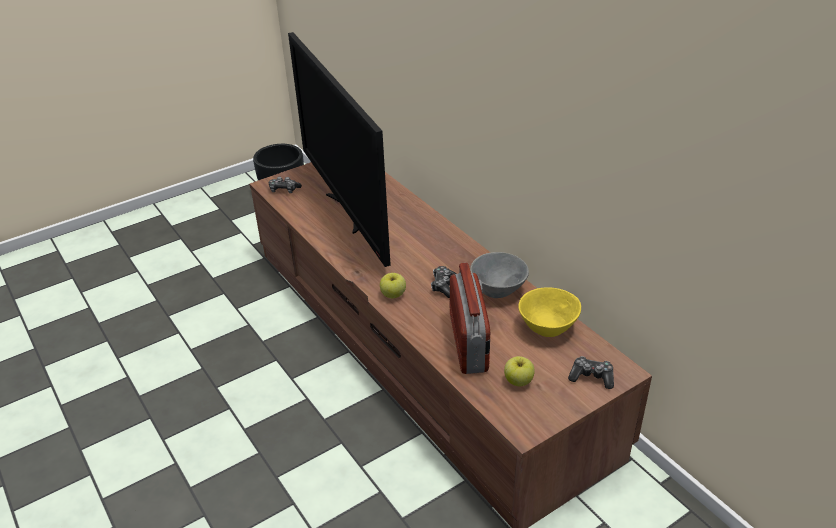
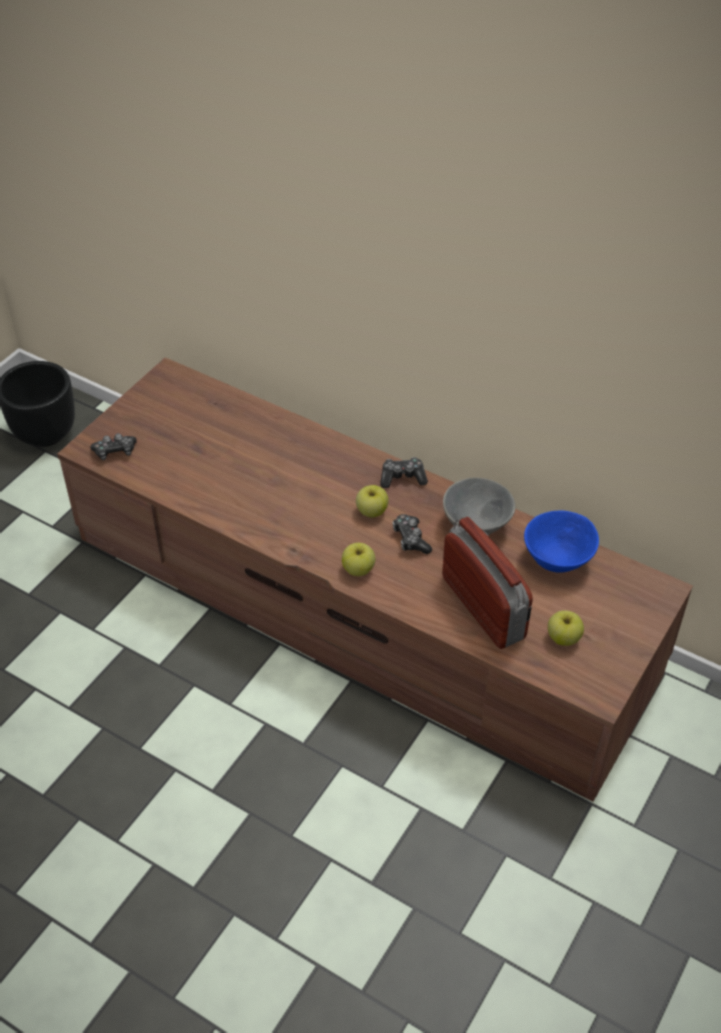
camera: 25 degrees left, 10 degrees up
(347, 211) = (224, 463): television -> none
(427, 262) = (371, 511): none -> apple
(546, 327) = (556, 559): yellow bowl -> blue bowl
(591, 377) = (635, 607): game controller -> game controller (402, 478)

